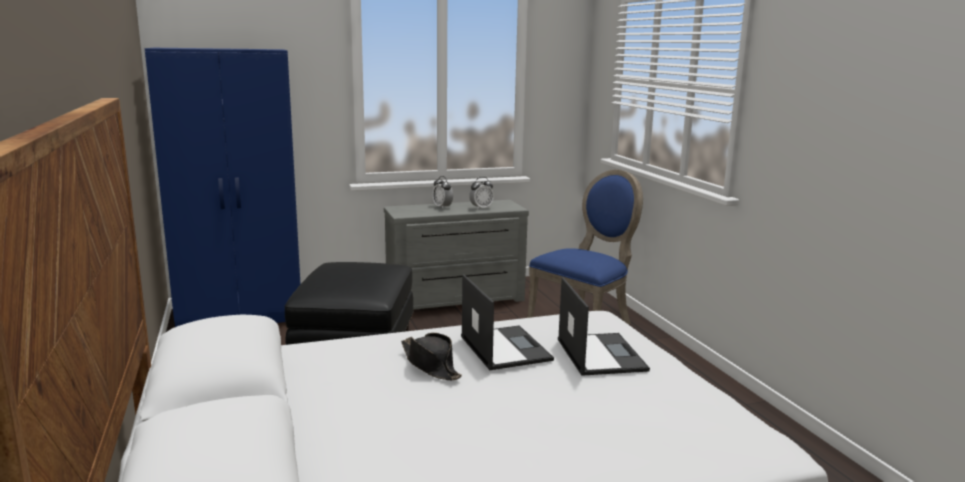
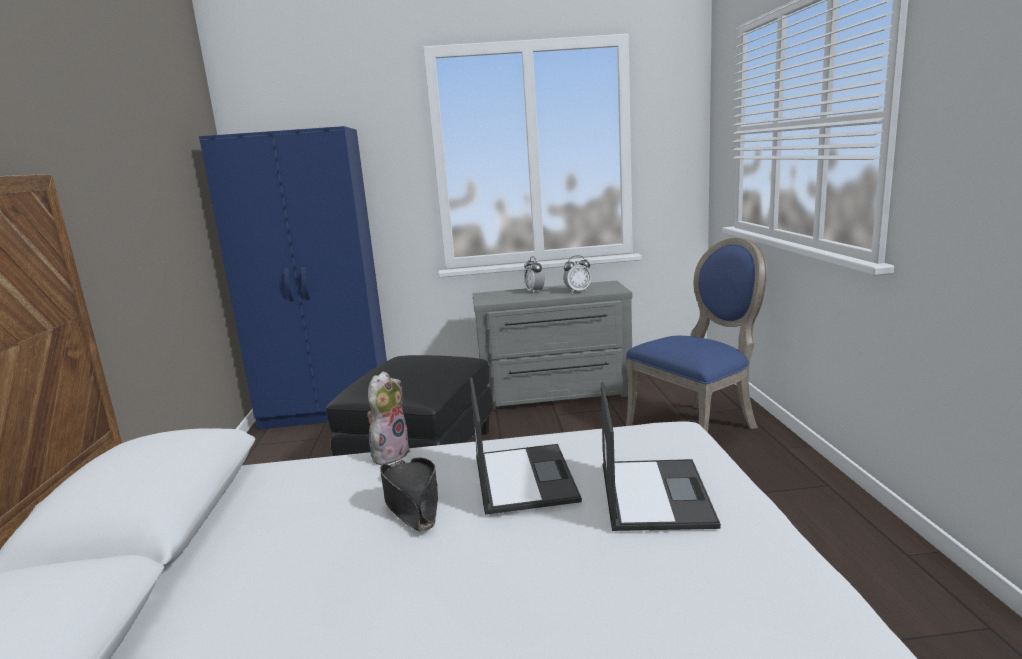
camera: 15 degrees right, 0 degrees up
(387, 335) = (390, 453): none -> plush toy

